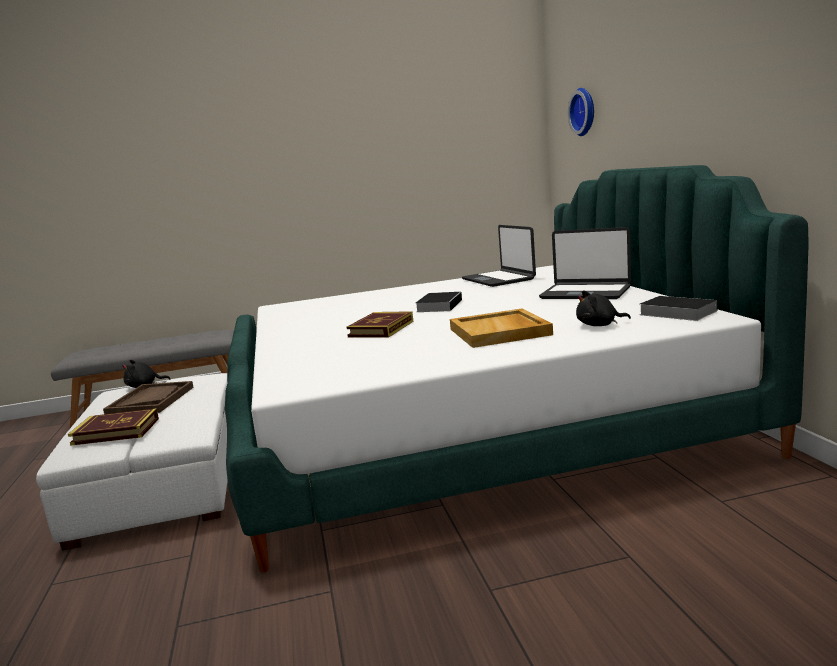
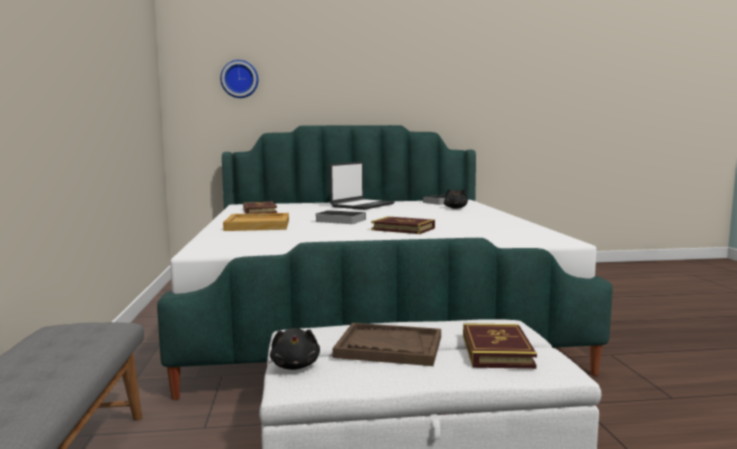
camera: 85 degrees left, 5 degrees down
(499, 279) = (259, 211): laptop -> book
(500, 332) = (450, 216): beige tray -> beige tray (258, 225)

